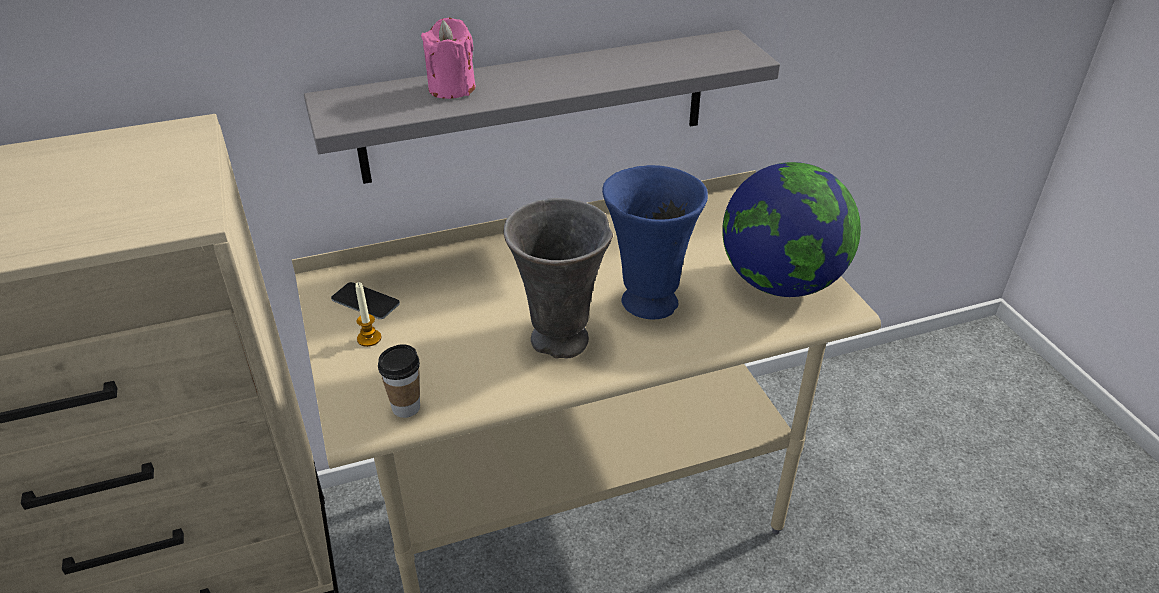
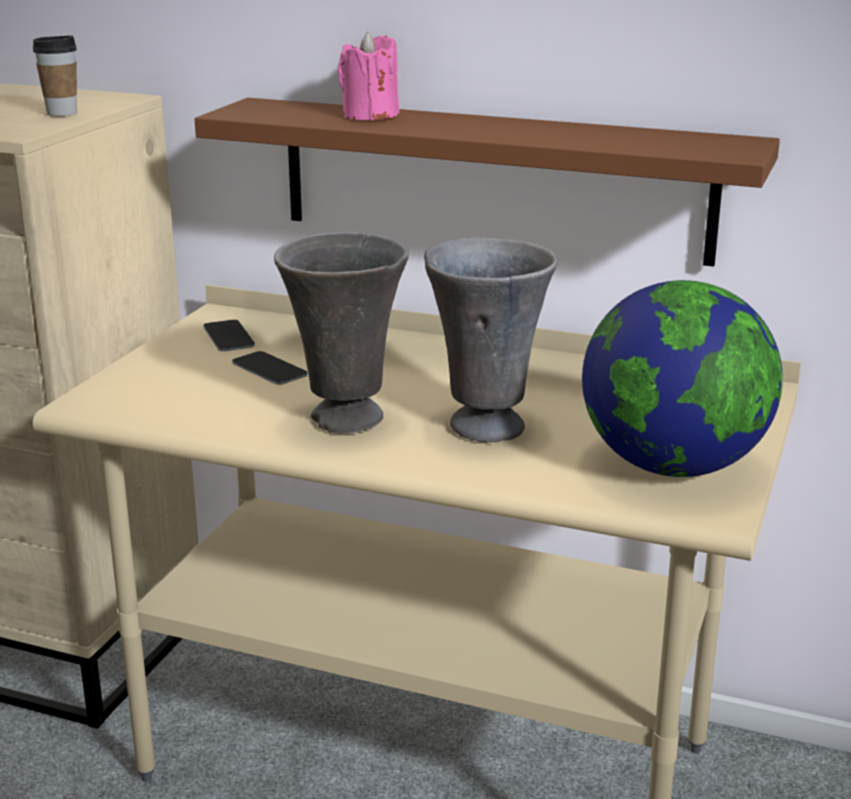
camera: 40 degrees right, 15 degrees down
(369, 338) = (189, 359): candle -> none
(406, 407) = (140, 409): cup -> cup (62, 113)
(442, 319) = (269, 369): none -> phone
(536, 106) = (493, 179): grey shelf -> brown shelf
(647, 302) = (485, 426): blue vase -> grey vase

